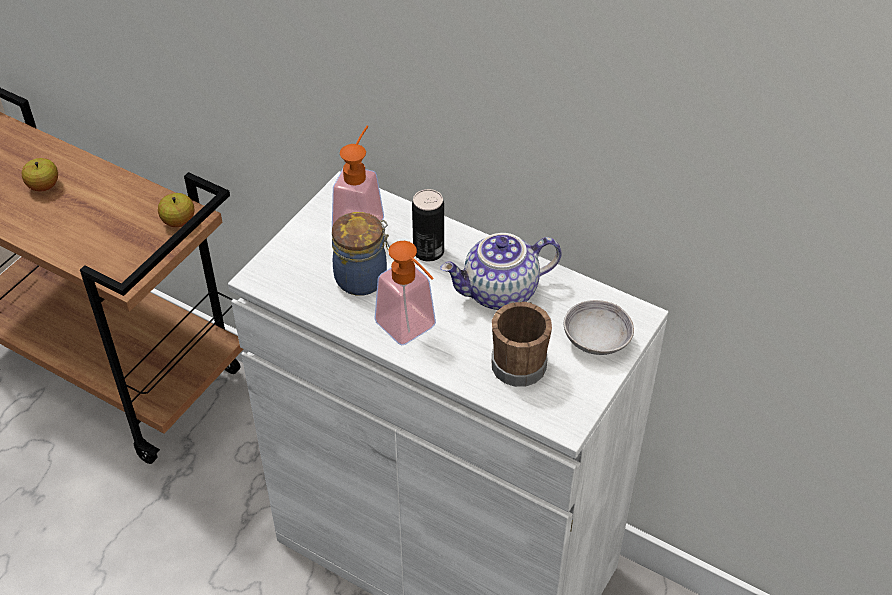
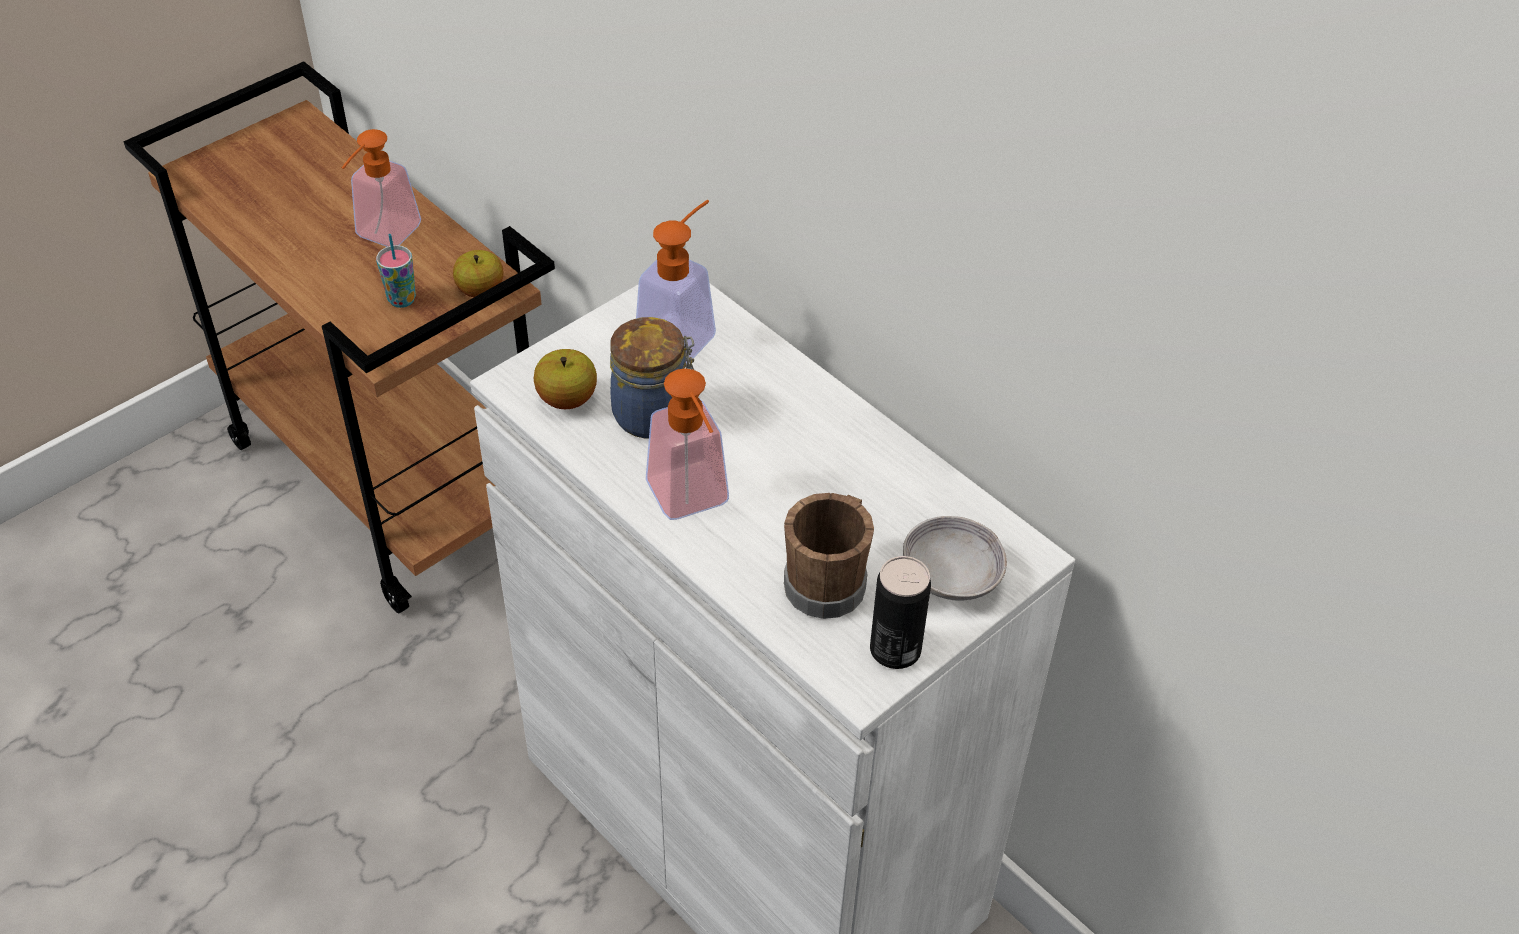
camera: 15 degrees right, 0 degrees up
(43, 186) = (325, 208): apple -> apple (567, 399)
(93, 198) = (382, 237): none -> soap dispenser
(124, 239) = (402, 300): none -> cup
(428, 251) = (759, 397): can -> can (895, 649)
(500, 293) = (837, 479): teapot -> none

